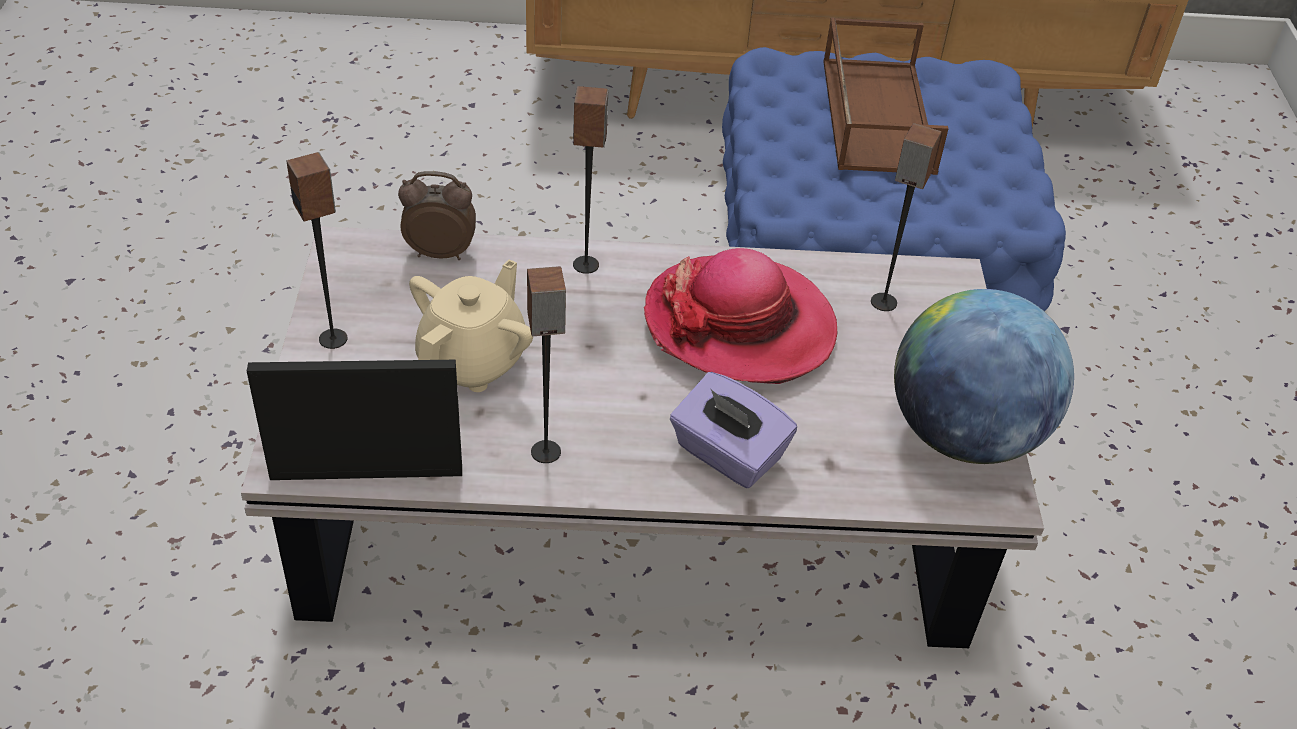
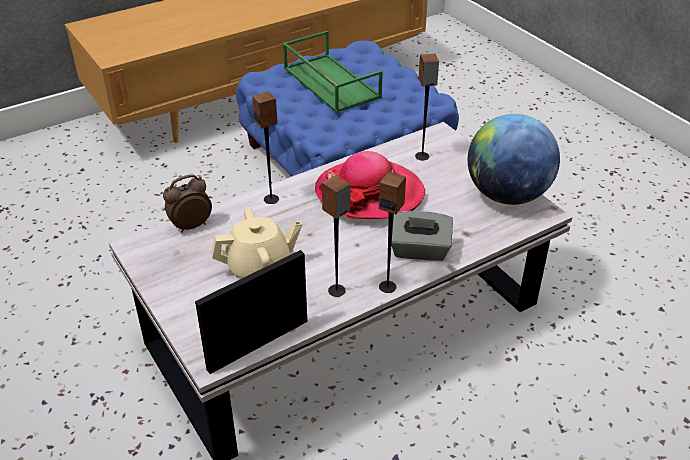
camera: 30 degrees left, 5 degrees down
(333, 339) = (175, 291): speaker -> speaker (387, 286)
(473, 361) = (259, 267): beige teapot -> beige teapot turned 75 degrees clockwise
(727, 454) = (419, 251): purple tissue box -> grey tissue box
(875, 114) = (330, 82): brown tray -> green tray

